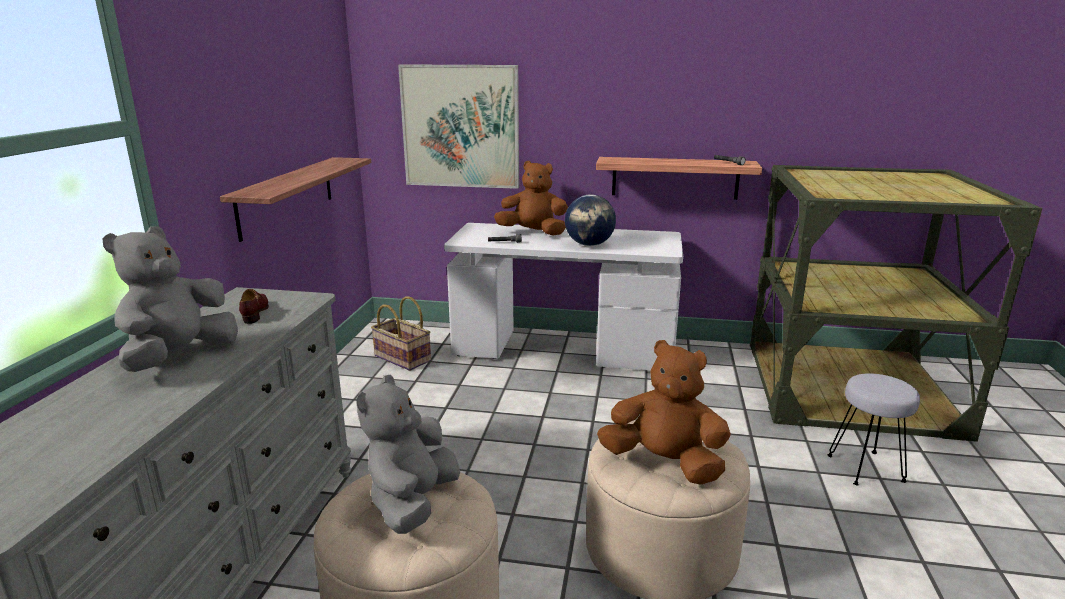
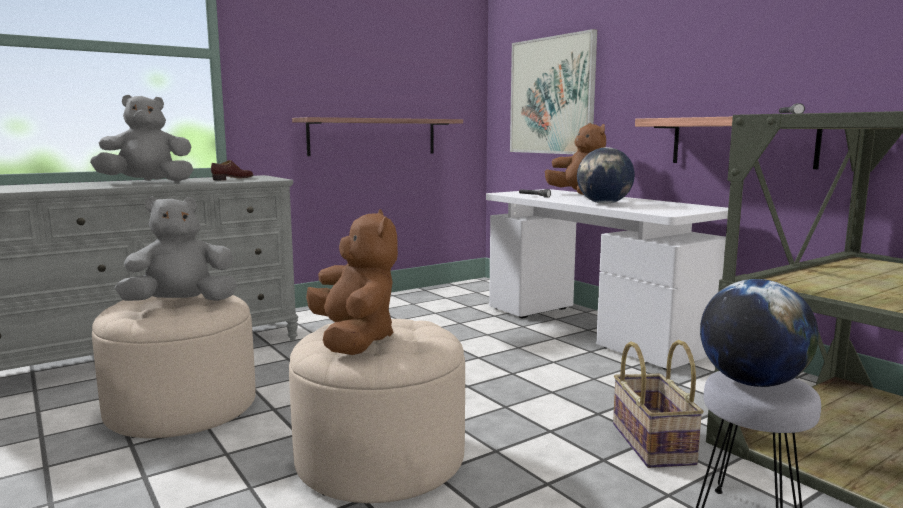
camera: 45 degrees right, 10 degrees down
(401, 358) = (453, 300): basket -> basket (650, 443)
(881, 387) = (752, 383): none -> globe

